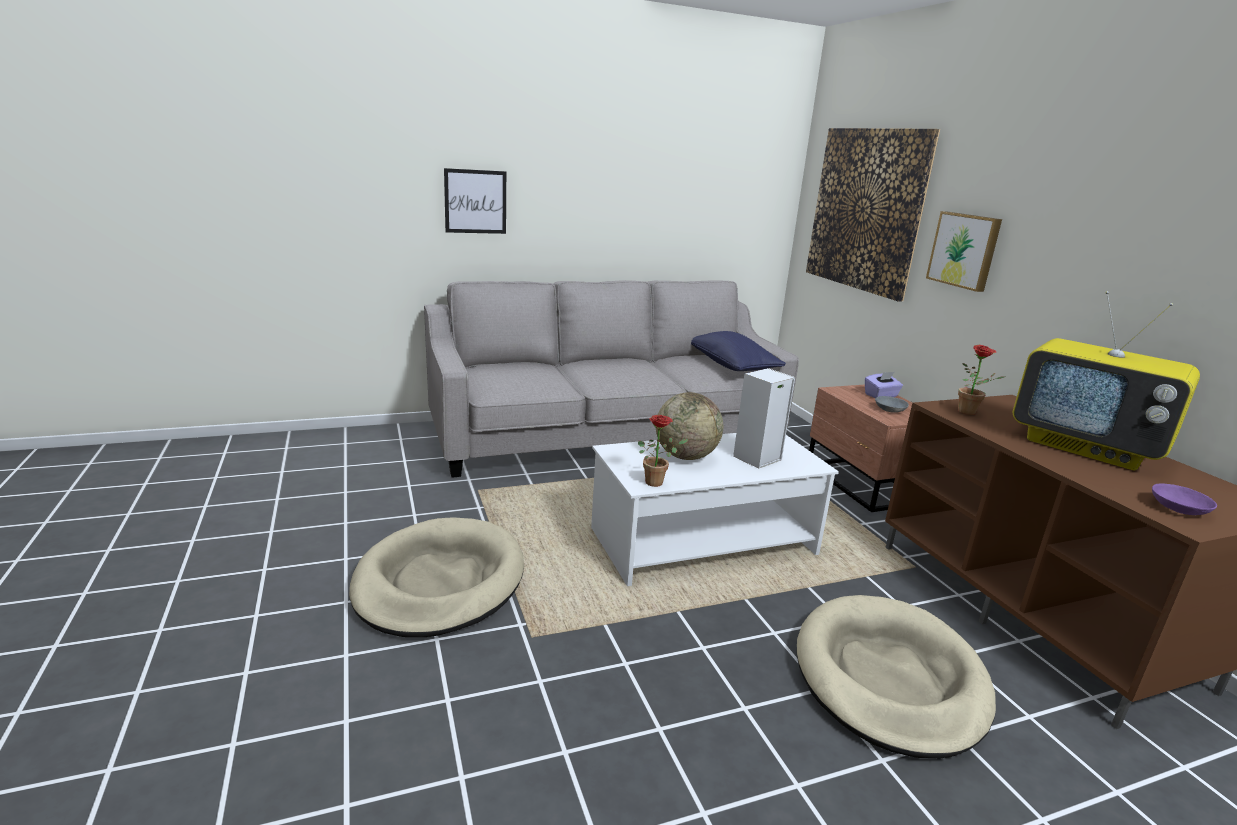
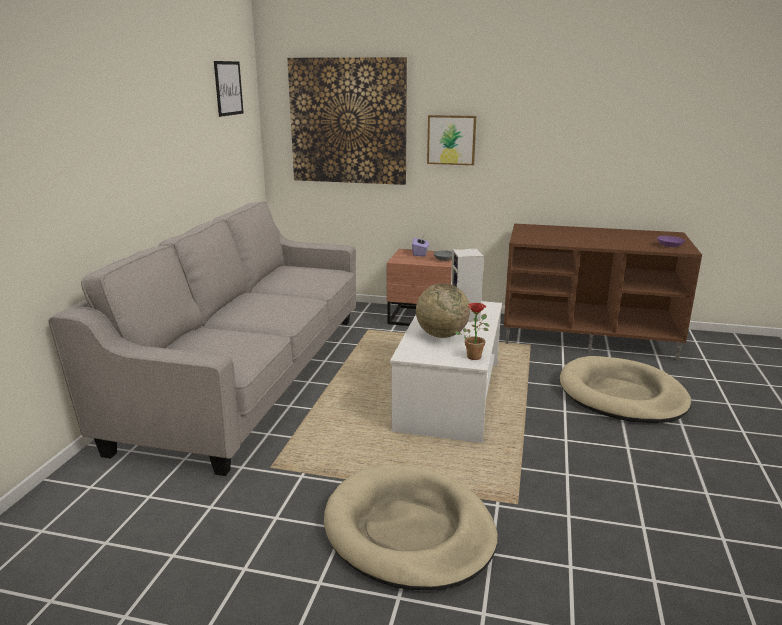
camera: 55 degrees left, 0 degrees up
(475, 201) = (65, 174): picture -> picture (228, 88)
(731, 366) = (309, 271): blue pillow -> none
(970, 413) = (535, 238): potted plant -> none
(1086, 447) = (596, 235): television -> none

